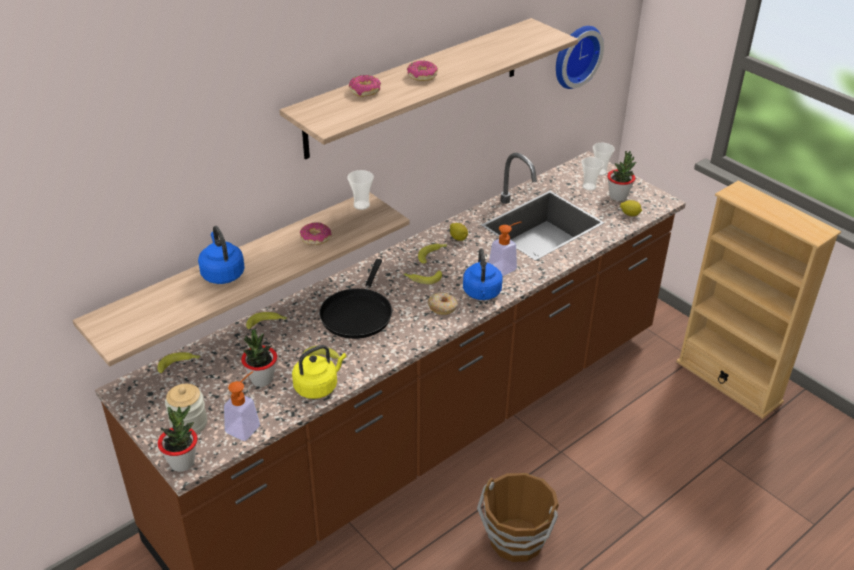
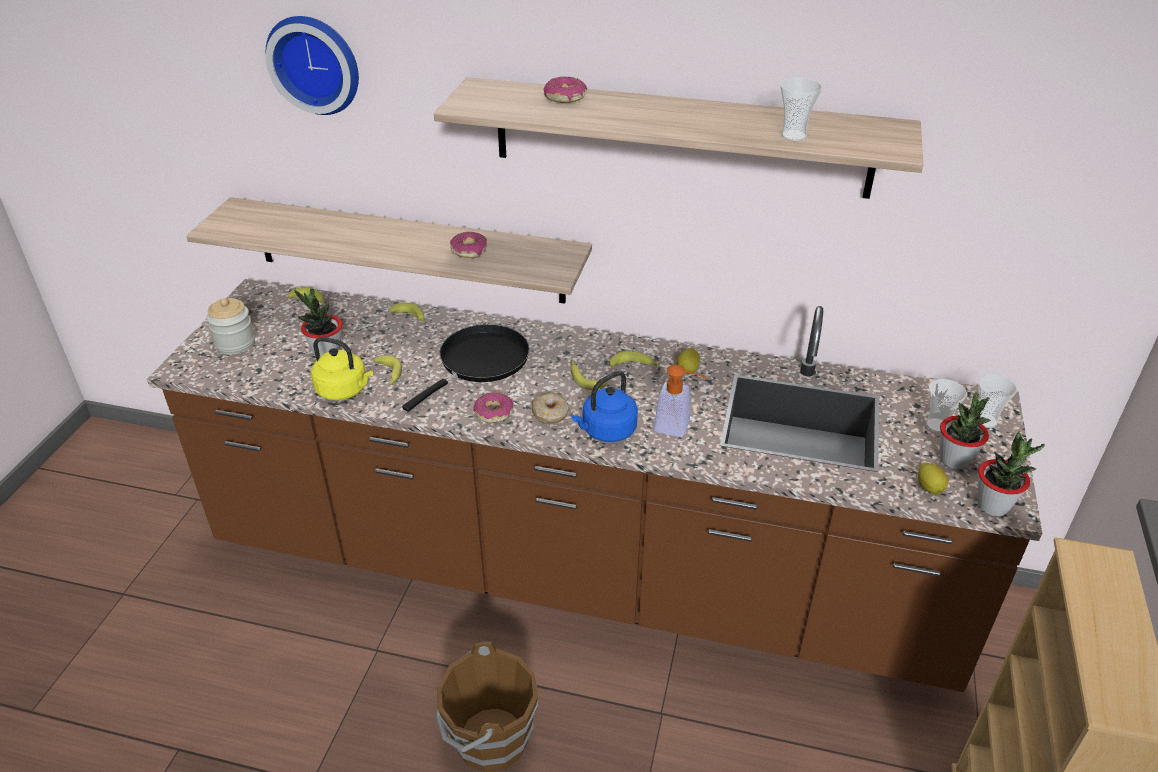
camera: 55 degrees right, 0 degrees up
(182, 462) = (183, 364): potted plant -> potted plant (993, 505)
(222, 273) = (359, 230): blue kettle -> none
(246, 425) = (256, 375): soap dispenser -> none
(357, 313) = (480, 363): black frying pan -> black frying pan turned 150 degrees clockwise
(361, 205) = (559, 251): cup -> cup (793, 136)
(422, 76) = (647, 112): donut -> donut (494, 413)
(574, 55) = (1016, 223): wall clock -> wall clock (316, 63)

